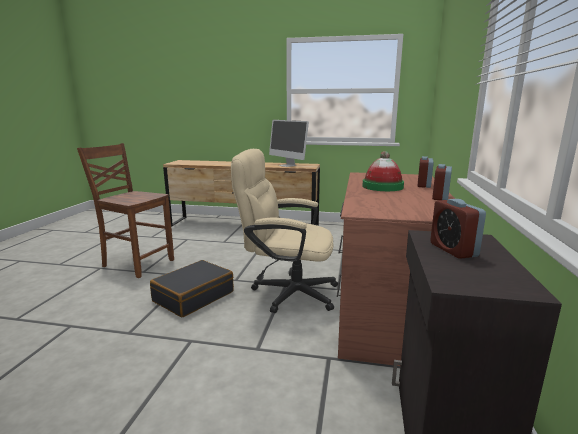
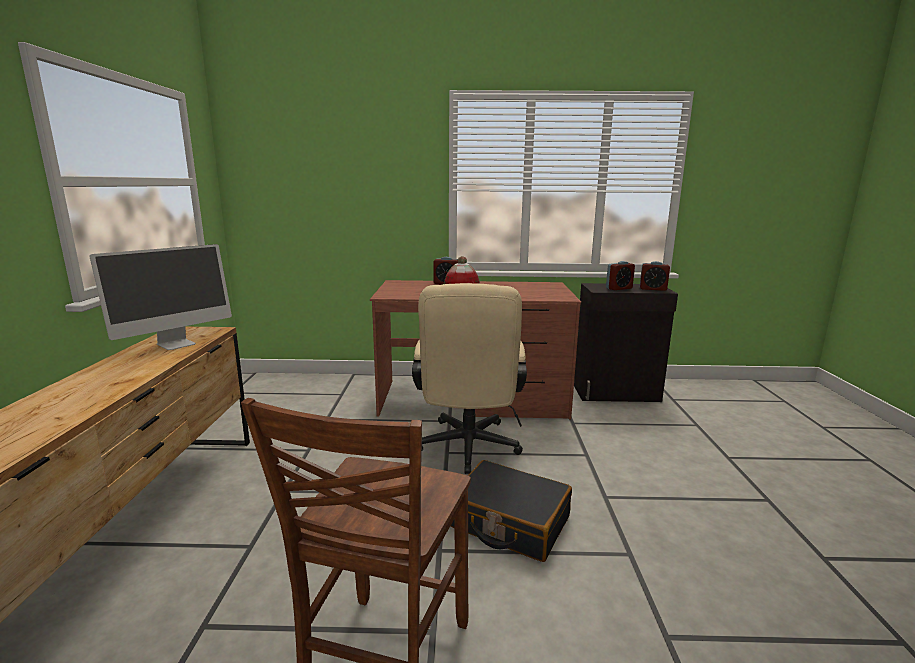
camera: 100 degrees left, 0 degrees up
(440, 197) = (496, 283): alarm clock -> alarm clock (653, 289)

